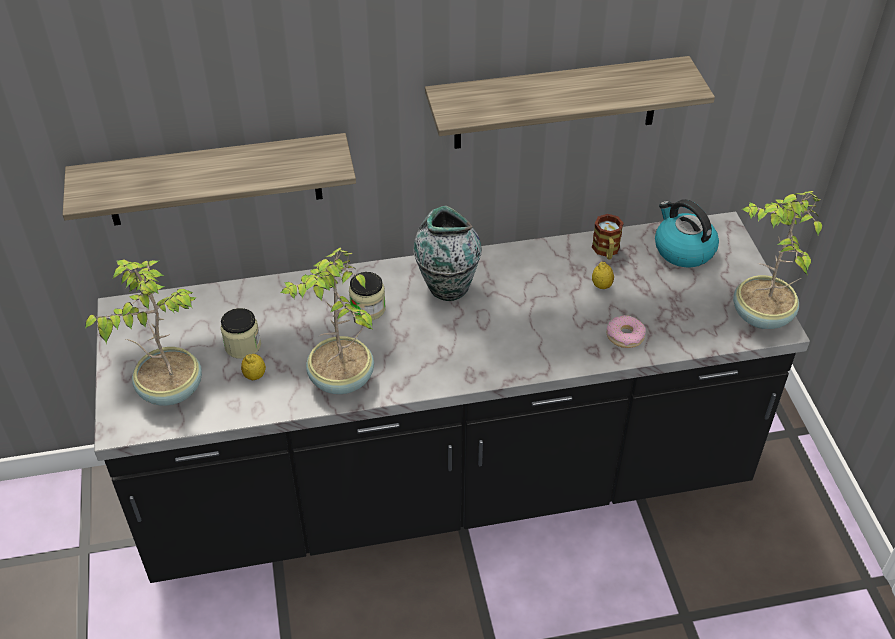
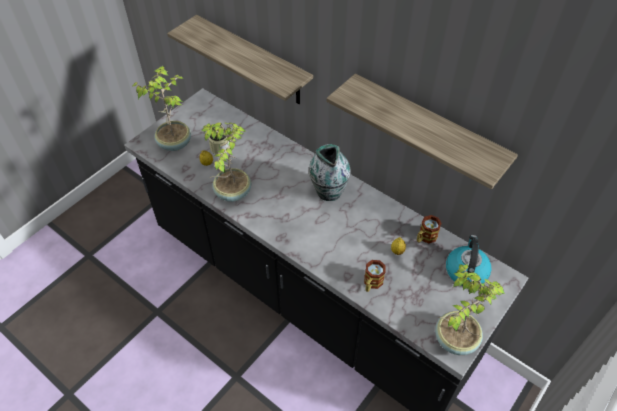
camera: 50 degrees right, 5 degrees up
(368, 309) = (284, 173): jar -> none
(625, 336) = (371, 283): donut -> mug

